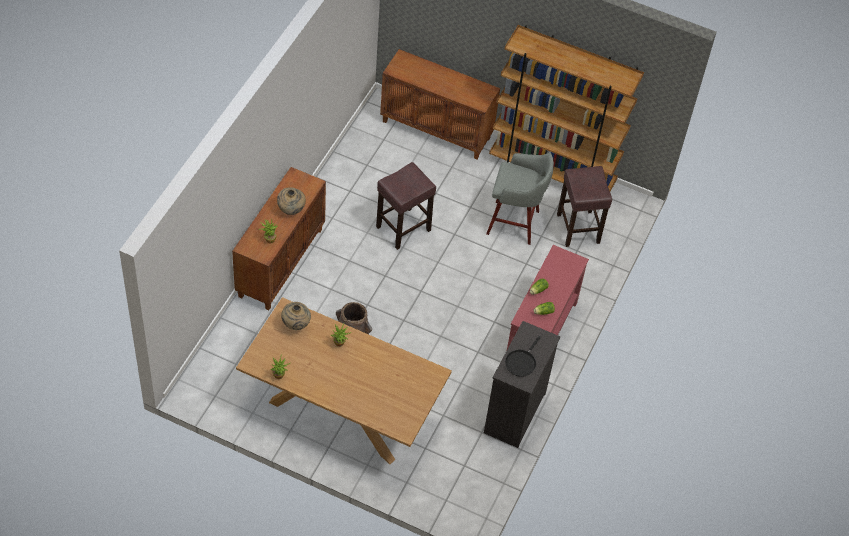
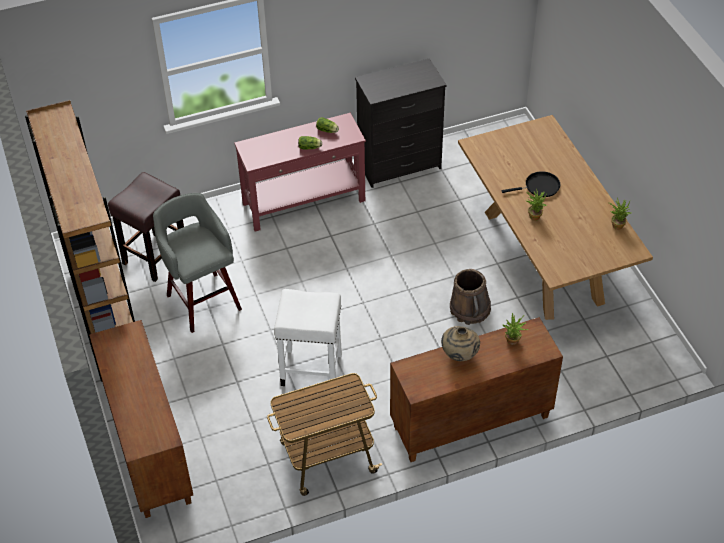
camera: 130 degrees left, 5 degrees down
(296, 324) = (560, 255): beige vase -> none
(339, 188) = (326, 458): none -> cart
(402, 229) = (312, 369): brown stool -> white stool
(521, 362) = (410, 79): black frying pan -> black frying pan (539, 187)

